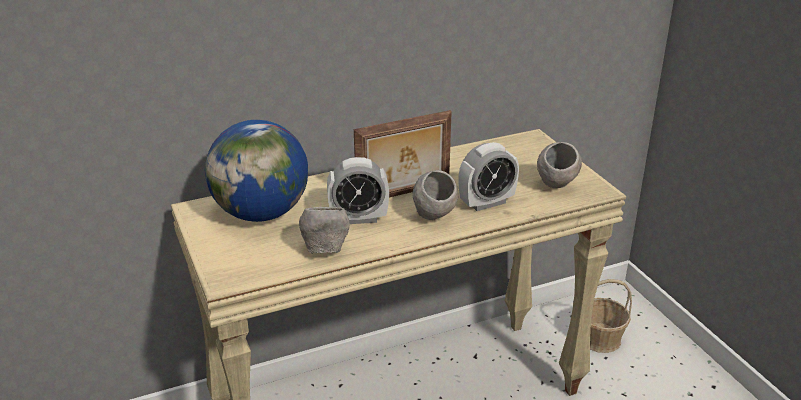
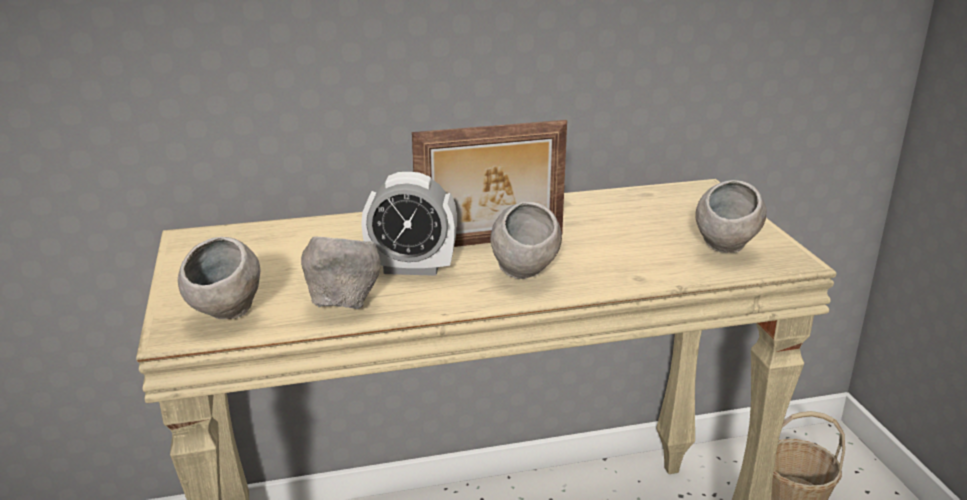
camera: 10 degrees right, 5 degrees down
(252, 266) = (226, 317): none -> grey bowl
(262, 214) = (277, 251): globe -> none
(486, 203) = (611, 263): alarm clock -> none

